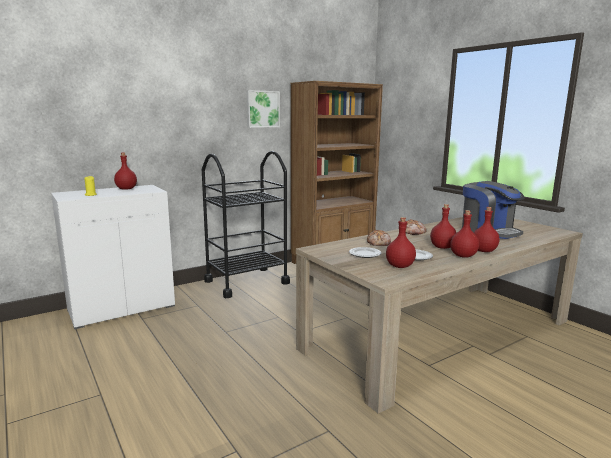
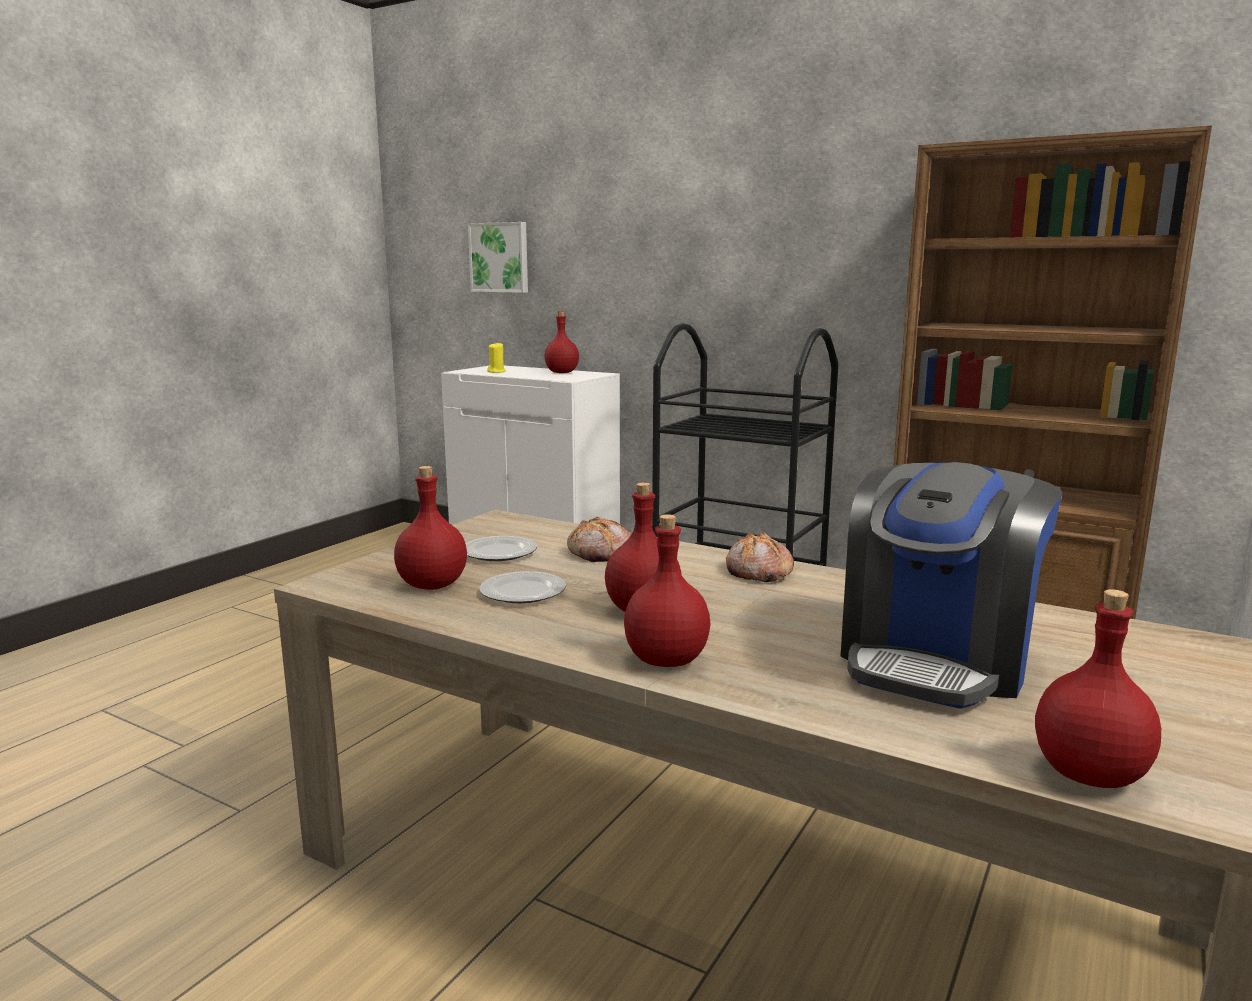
camera: 65 degrees right, 0 degrees up
(262, 109) = (860, 230): picture -> picture (500, 257)
(463, 256) = (581, 637): red bottle -> red bottle (1090, 773)

